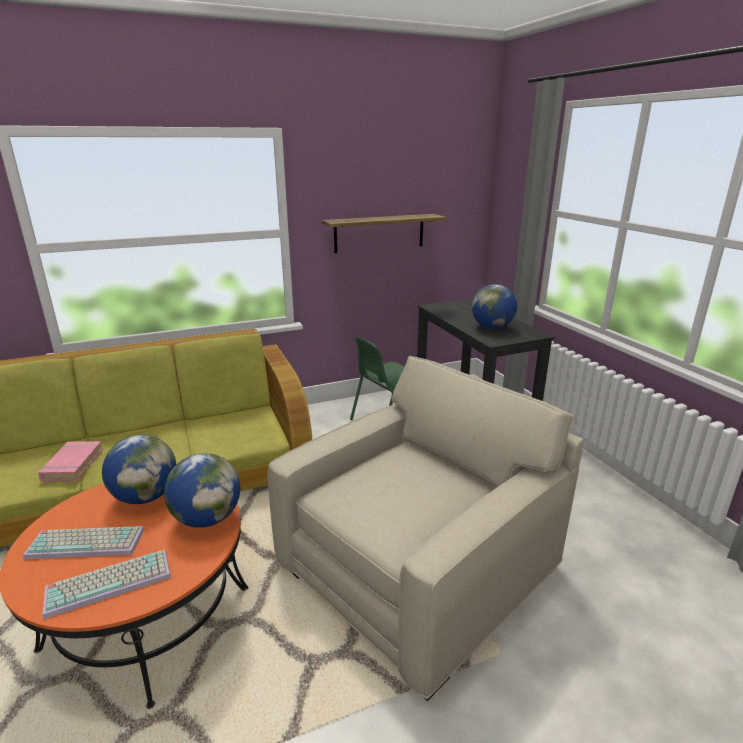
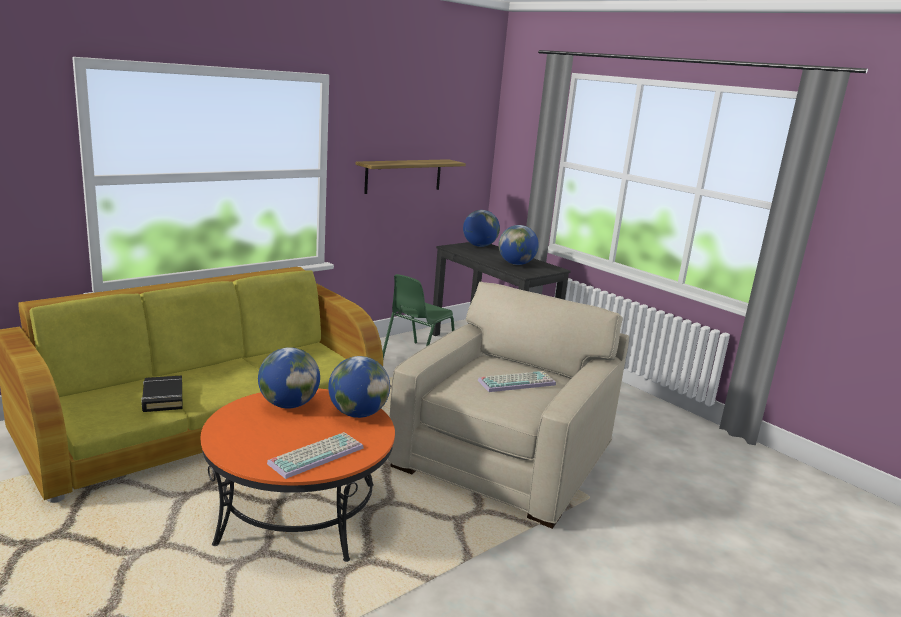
camera: 20 degrees left, 5 degrees down
(72, 465) = (162, 398): pink book -> black book
(88, 542) = (270, 435): keyboard -> keyboard (517, 382)
(465, 305) = (479, 246): none -> globe

